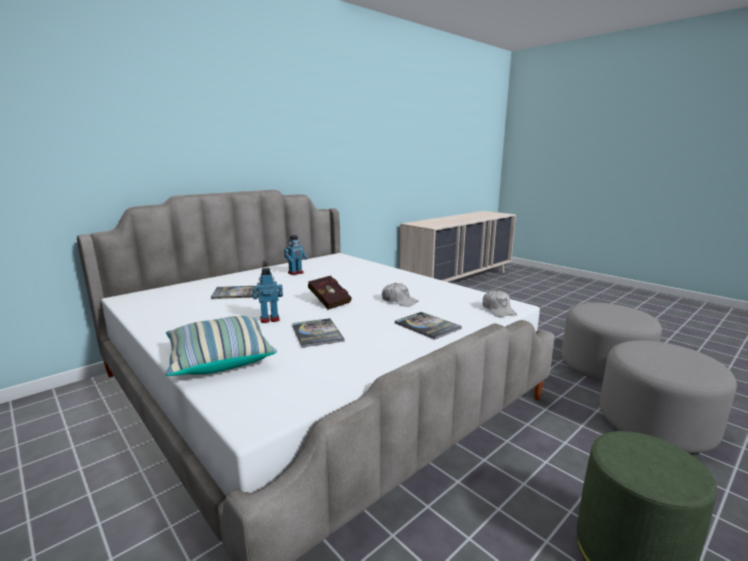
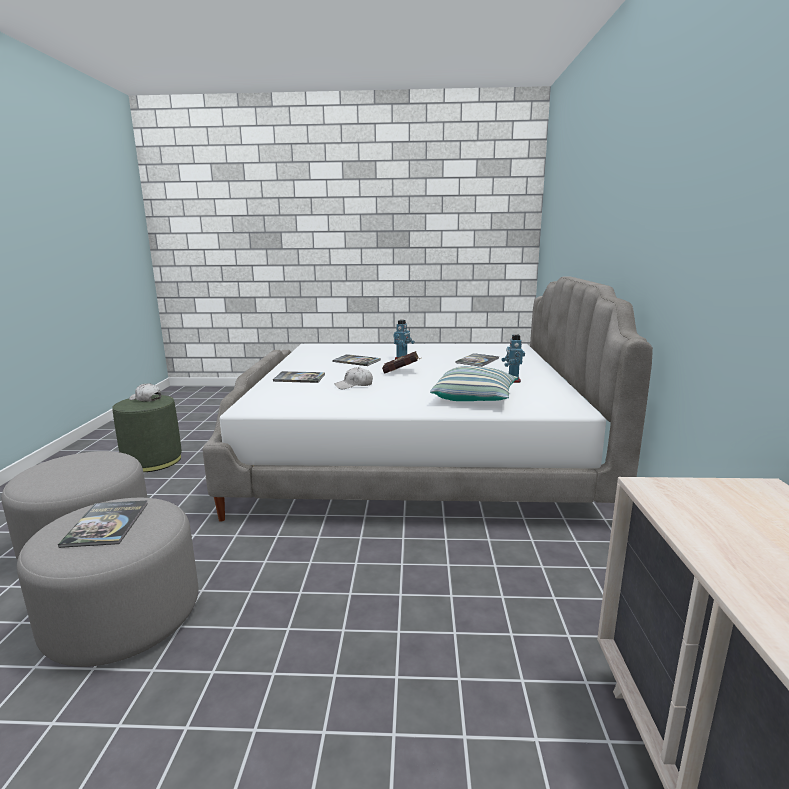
camera: 135 degrees right, 0 degrees up
(219, 359) = (370, 348): pillow -> pillow (474, 398)
(498, 310) = (258, 400): white cap -> white cap (146, 399)
(613, 313) = (106, 524): none -> book

